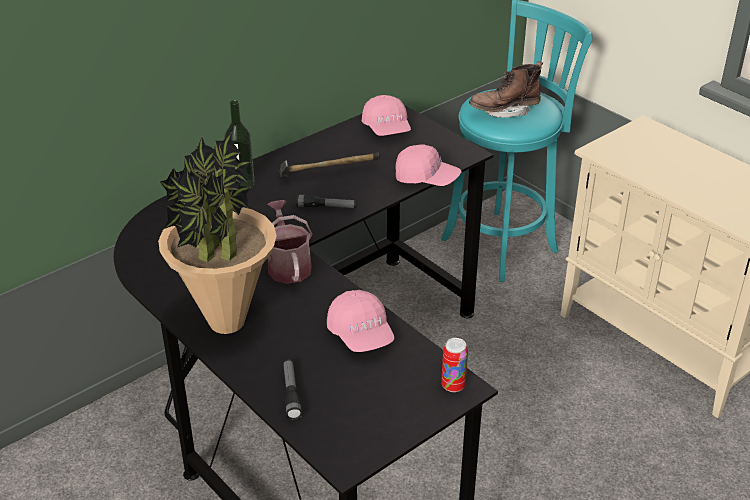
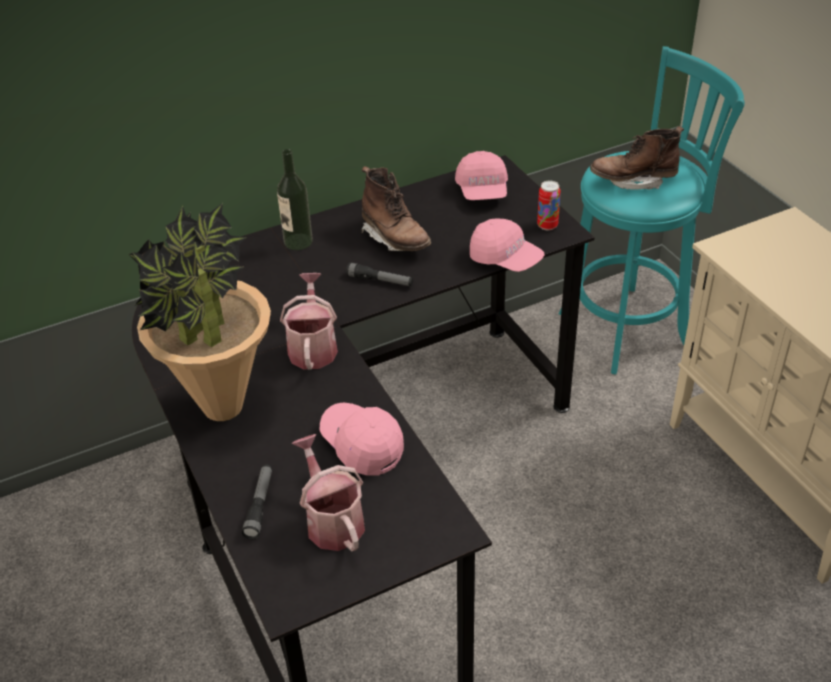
camera: 15 degrees right, 5 degrees up
(327, 173) = (395, 239): hammer -> brown boot
(358, 394) = (332, 520): none -> watering can
(361, 335) = (361, 445): pink cap -> pink cap turned 150 degrees clockwise
(453, 385) = (442, 527): can -> can (547, 225)

